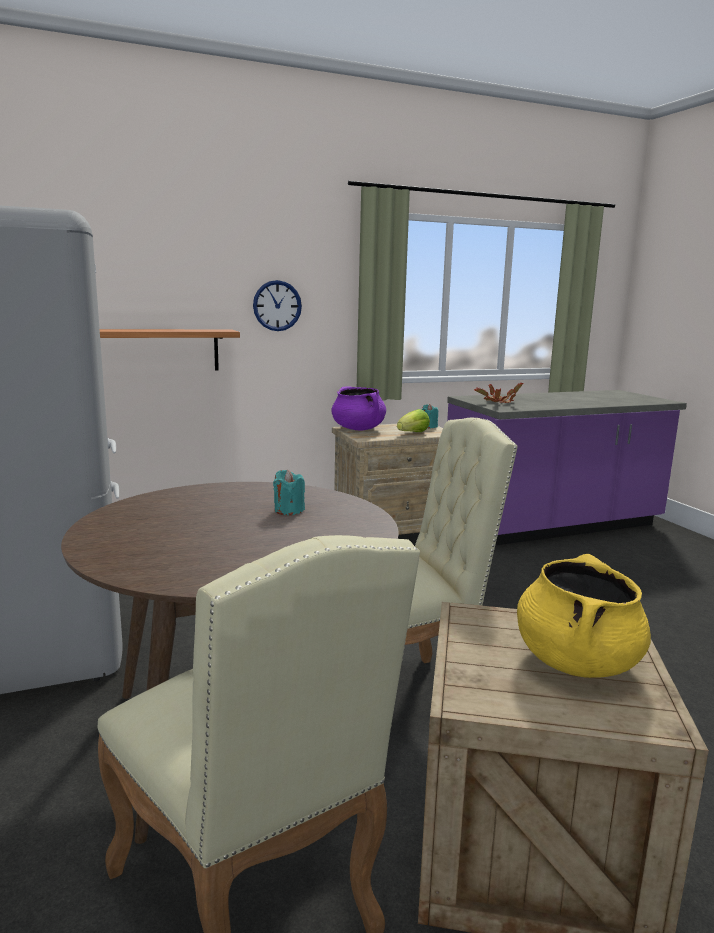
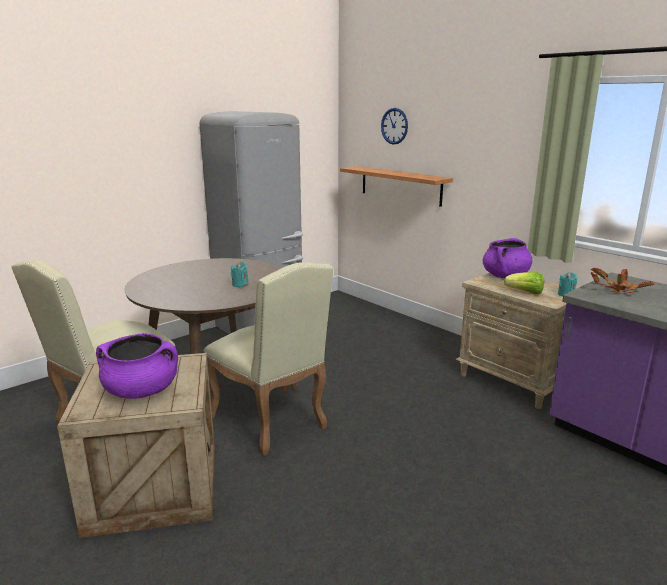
camera: 70 degrees right, 5 degrees up
(277, 305) = (484, 162): wall clock -> wall clock (394, 126)
(576, 661) = (142, 391): yellow cooking pot -> purple cooking pot

